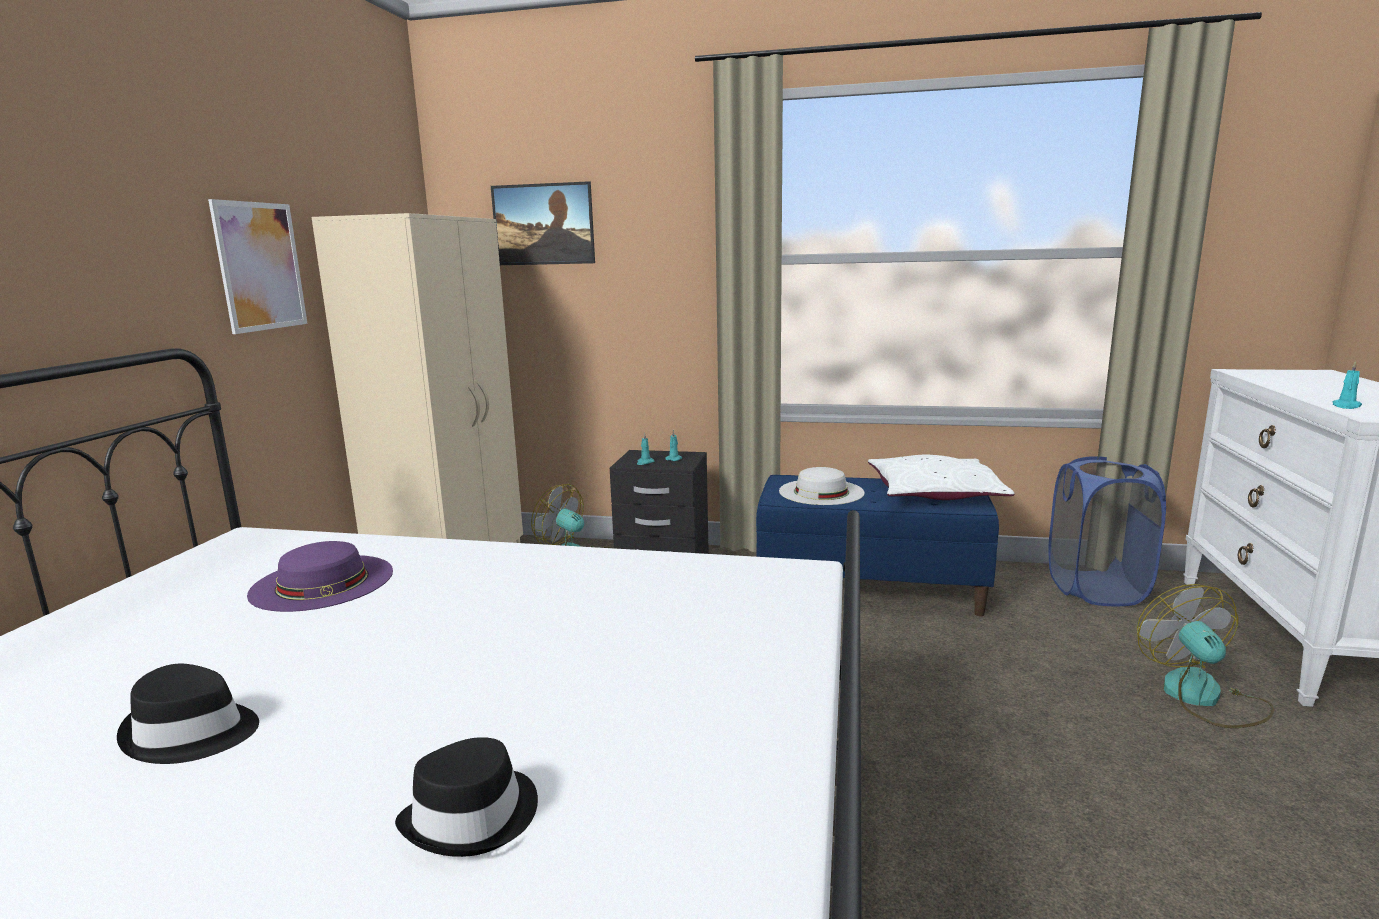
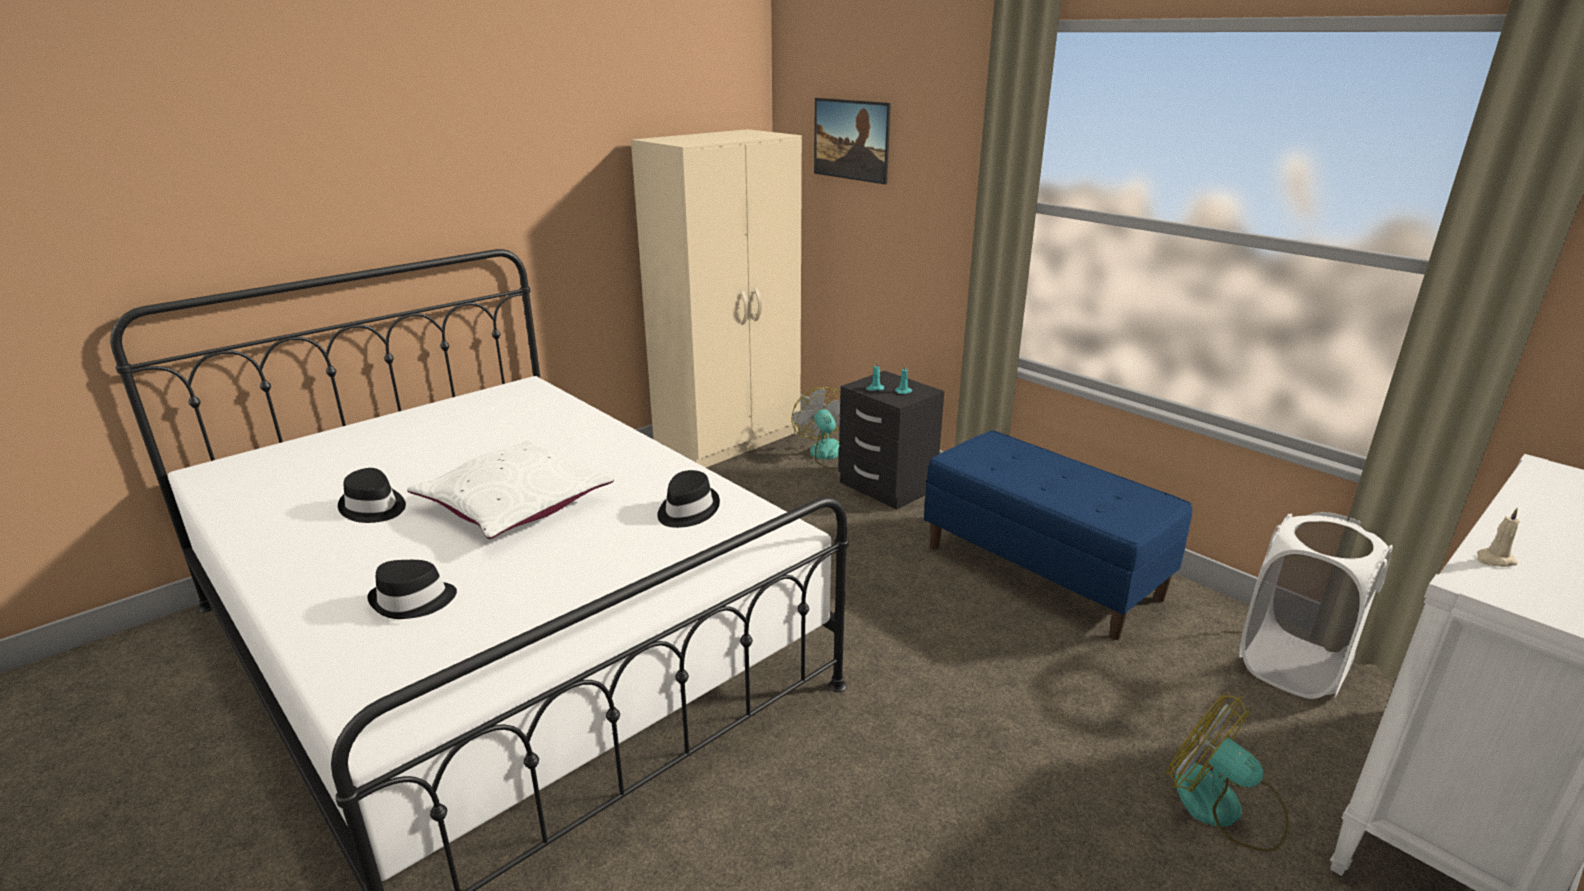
camera: 35 degrees right, 10 degrees up
(260, 266) = (580, 183): picture -> none
(322, 582) = (522, 434): purple hat -> none
(668, 586) = (687, 510): none -> black hat
(821, 492) = (1006, 463): white hat -> none
(934, 493) = (1114, 500): white pillow -> white pillow (514, 504)
(1095, 589) = (1293, 665): blue laundry basket -> white laundry basket
(1203, 697) = (1223, 807): fan -> fan turned 75 degrees counterclockwise
(1346, 406) = (1494, 560): turquoise candle -> beige candle

